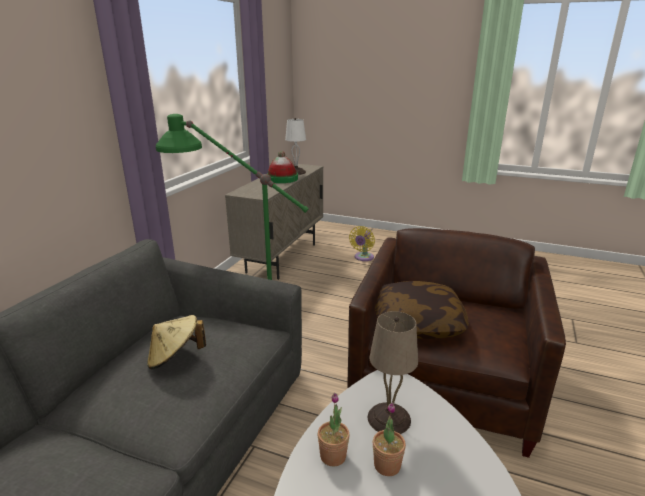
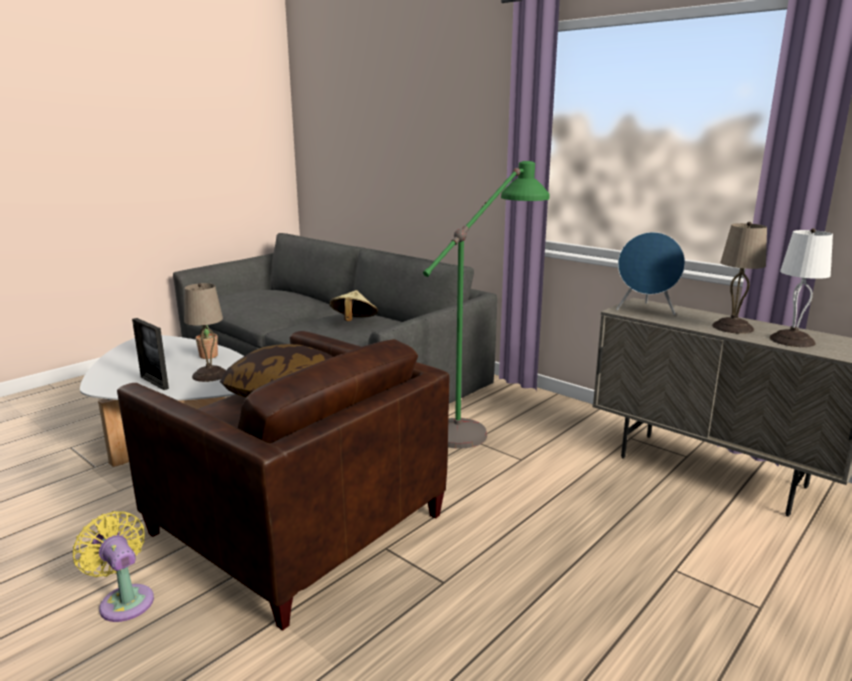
camera: 110 degrees right, 5 degrees down
(259, 191) = (645, 311): none -> blue speaker
(282, 179) = (732, 327): hat -> beige table lamp
(363, 258) = (721, 564): yellow fan -> yellow fan (124, 600)
(387, 465) = (178, 367): potted plant -> none
(445, 458) = (154, 382): none -> picture frame

